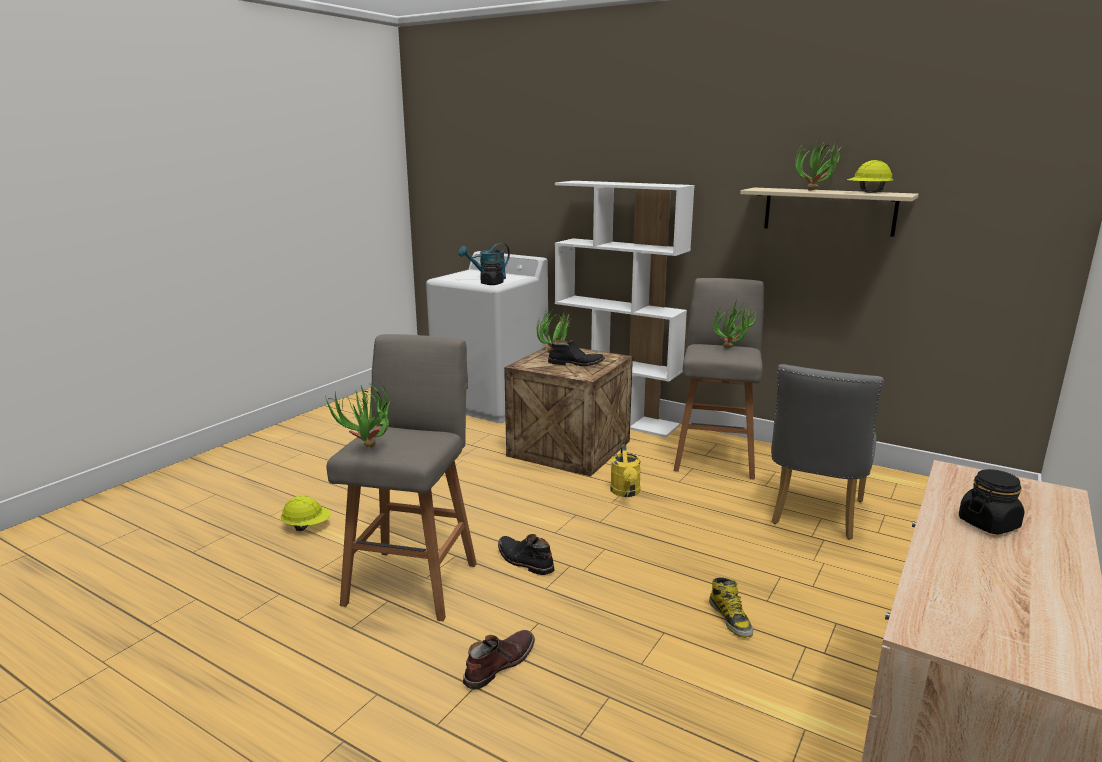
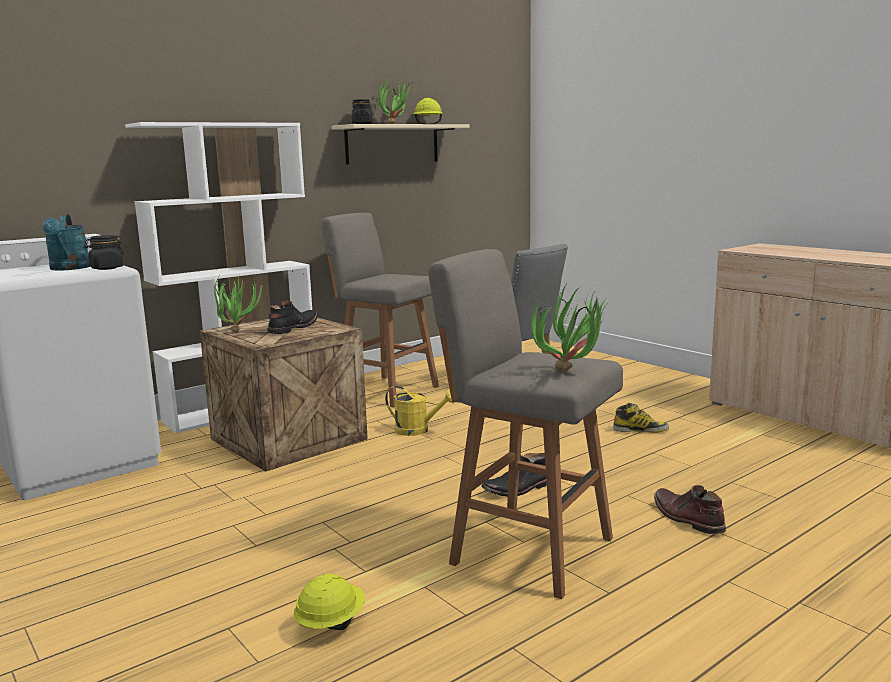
camera: 70 degrees left, 5 degrees down
(732, 349) = (391, 275): potted plant -> none
(988, 524) = (805, 252): black jar -> black jar (362, 124)

